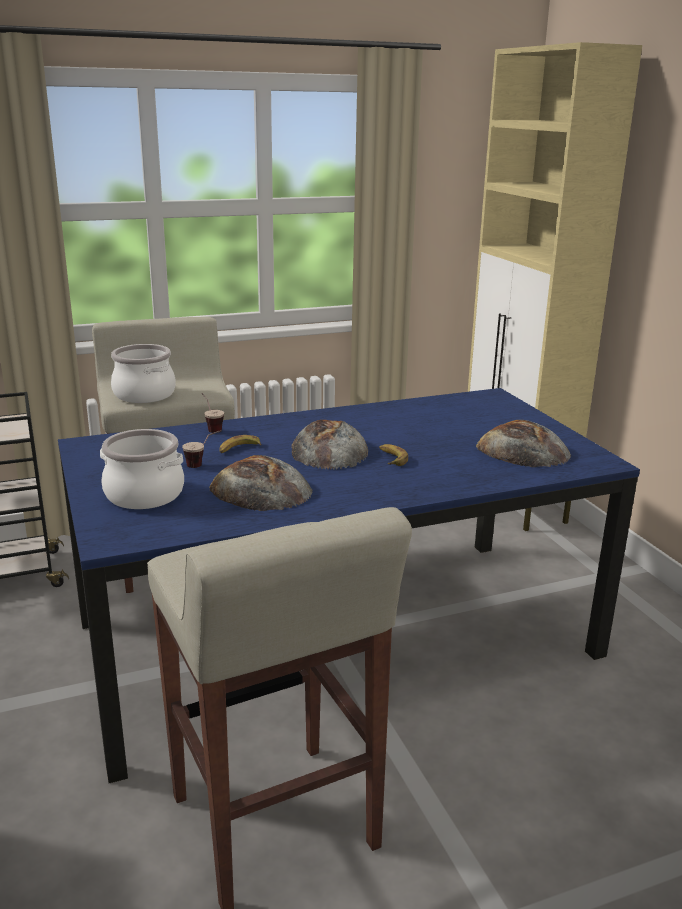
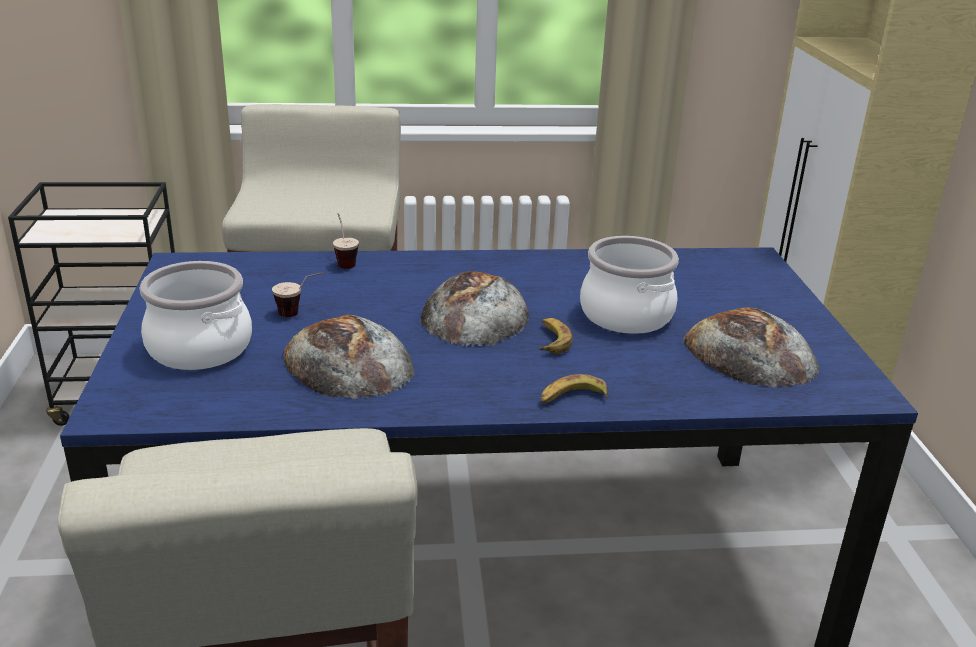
camera: 15 degrees right, 5 degrees up
(145, 394) = (285, 204): cooking pot -> cooking pot (627, 315)
(239, 449) = (359, 297): banana -> banana (572, 398)

